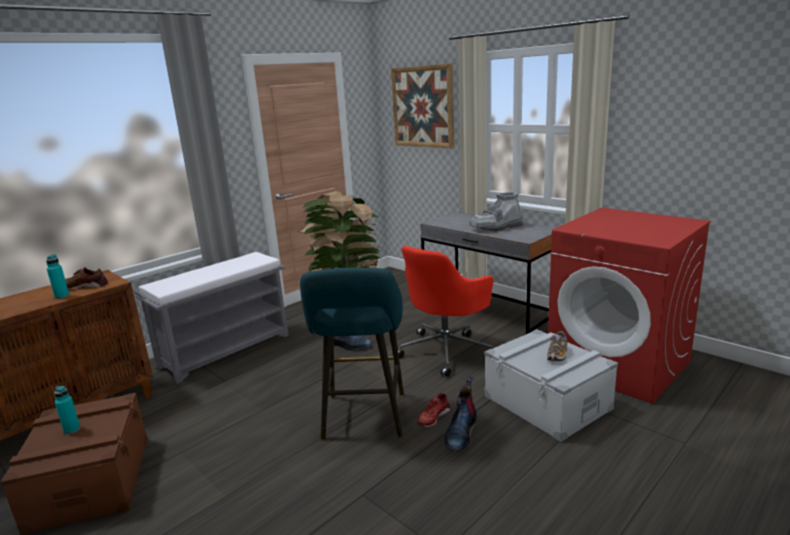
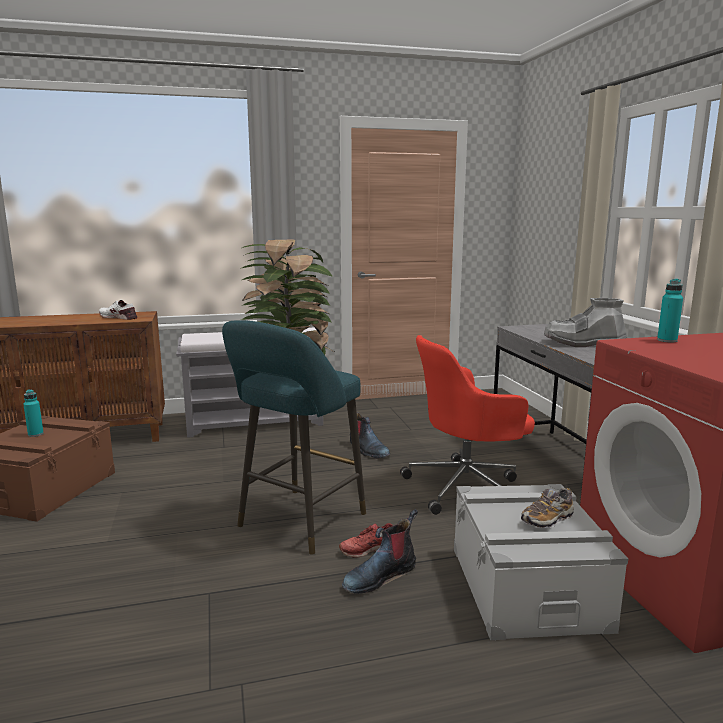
camera: 30 degrees right, 5 degrees down
(62, 296) = (93, 320): turquoise bottle -> turquoise bottle (667, 340)
(84, 286) = (119, 317): brown shoe -> white shoe
(422, 107) = (553, 187): picture -> none

